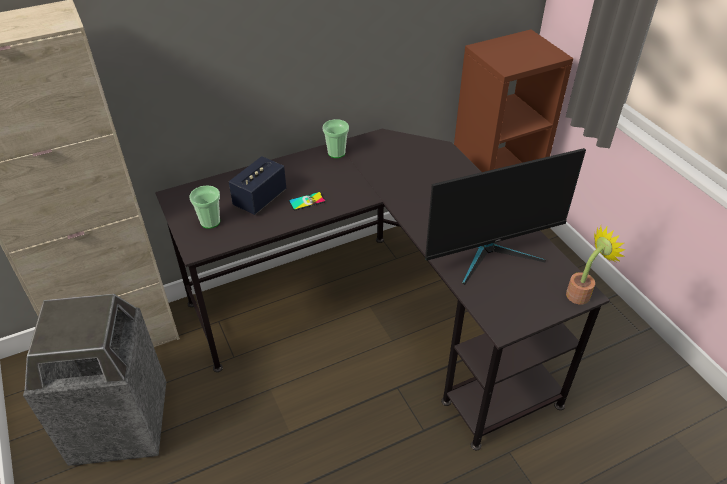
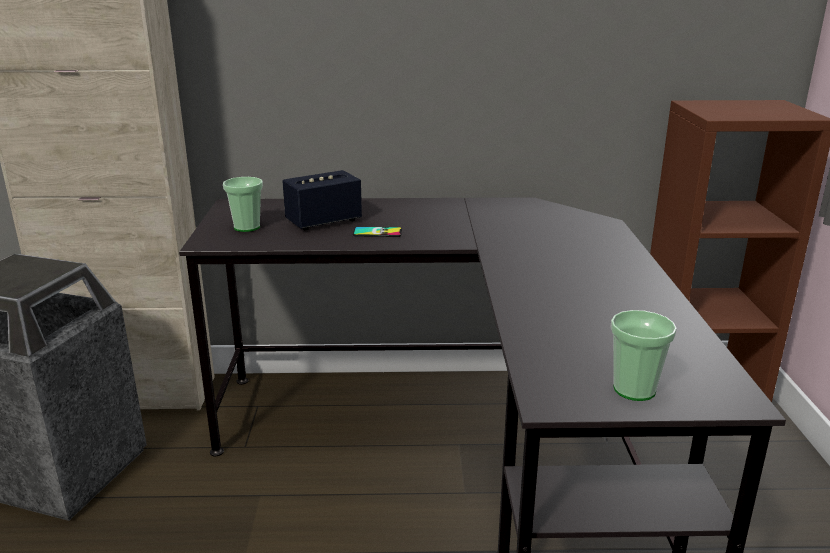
camera: 25 degrees right, 20 degrees down
(336, 153) = (455, 205): cup -> cup (634, 389)
(492, 253) = (599, 323): monitor -> none
(581, 293) = (731, 398): potted plant -> none

